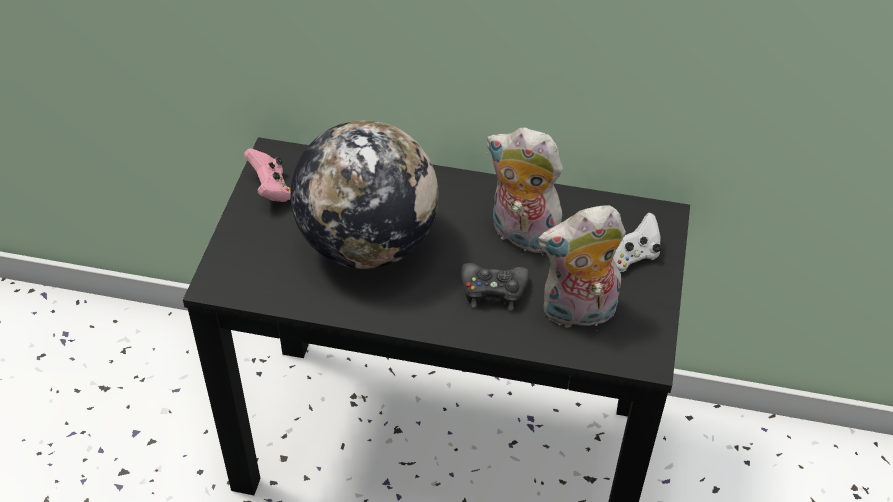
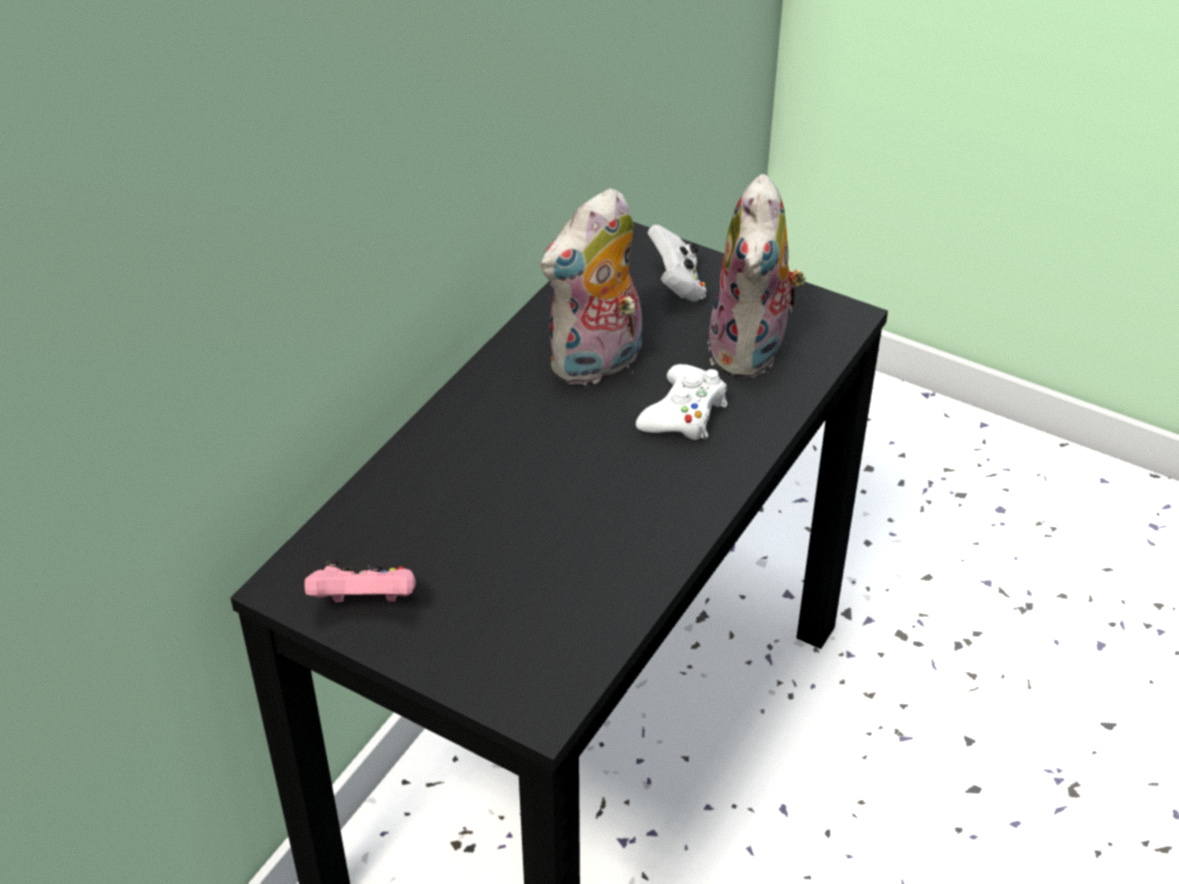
camera: 70 degrees left, 5 degrees down
(367, 244) = (539, 517): globe -> none
(493, 291) = (684, 414): black game controller -> white game controller

